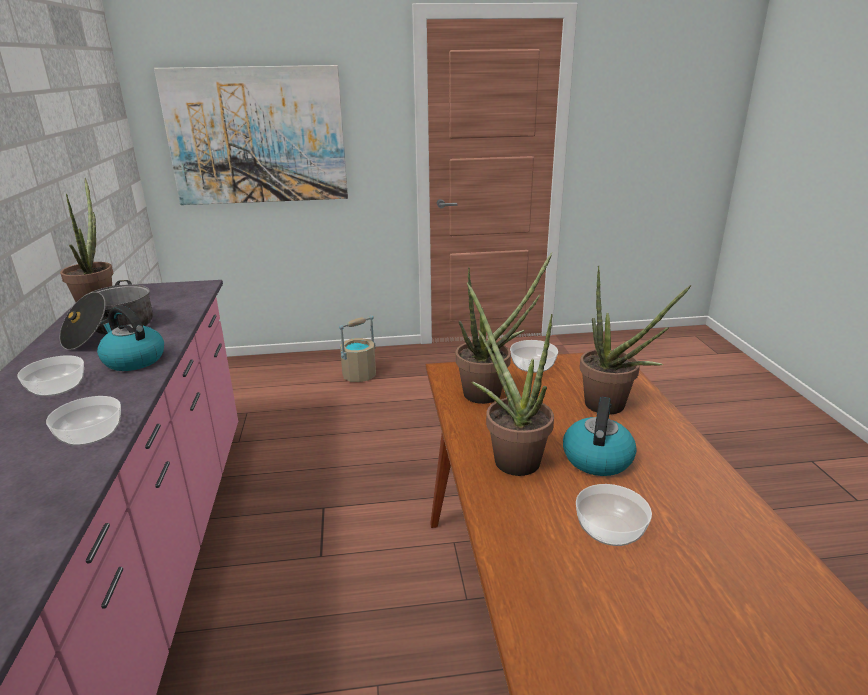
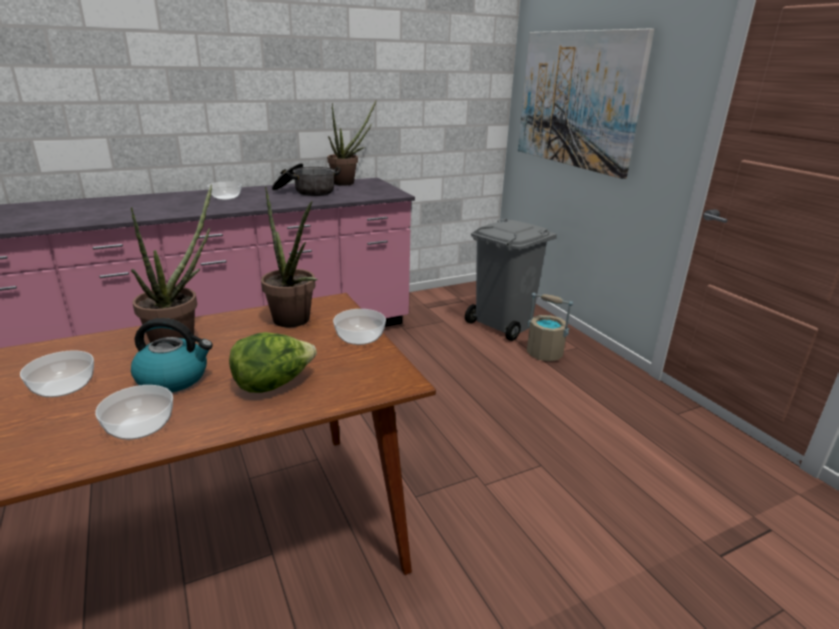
camera: 70 degrees right, 0 degrees up
(92, 434) = (172, 211): bowl -> bowl (140, 426)
(133, 360) = (263, 202): kettle -> none
(290, 380) = (504, 325): none -> grey trash can
(612, 408) = (273, 384): potted plant -> lettuce

